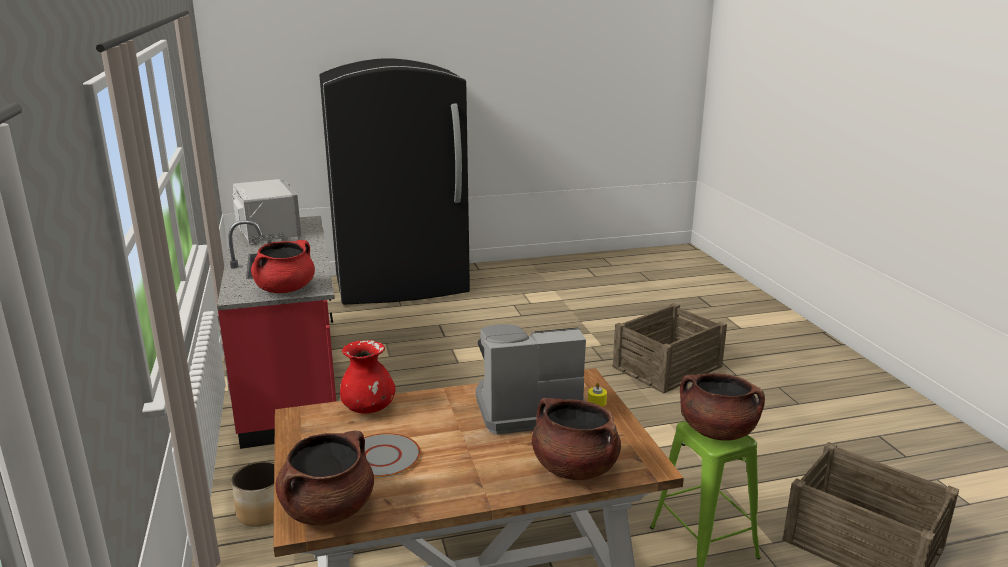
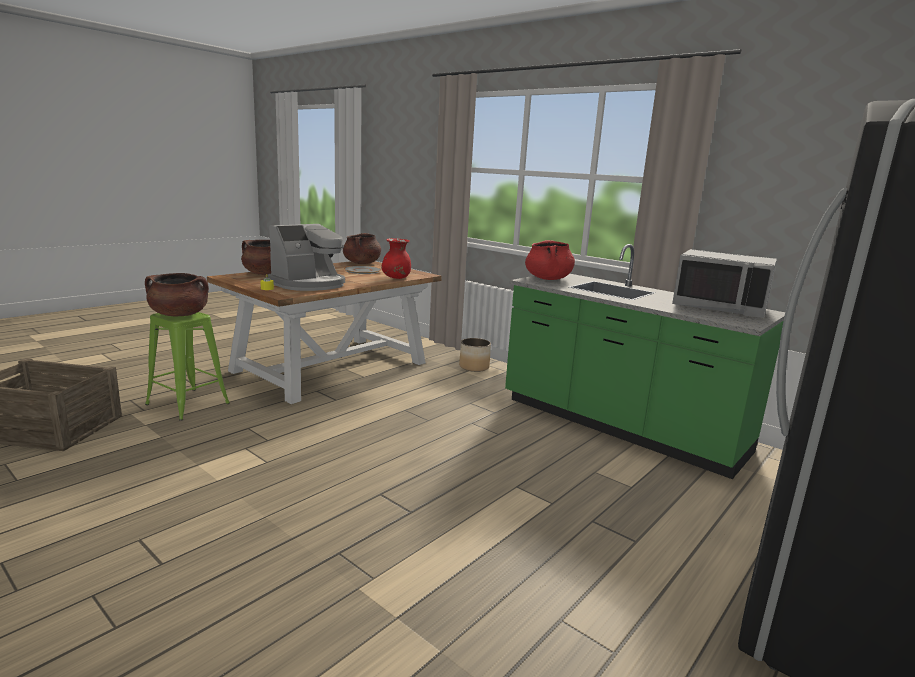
camera: 145 degrees right, 5 degrees down
(291, 379) = (619, 426): red counter -> green counter
(668, 367) = (224, 573): crate -> none

